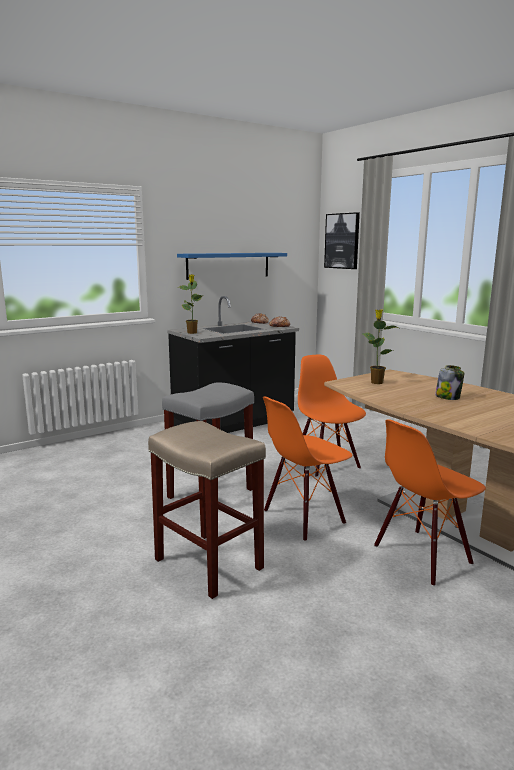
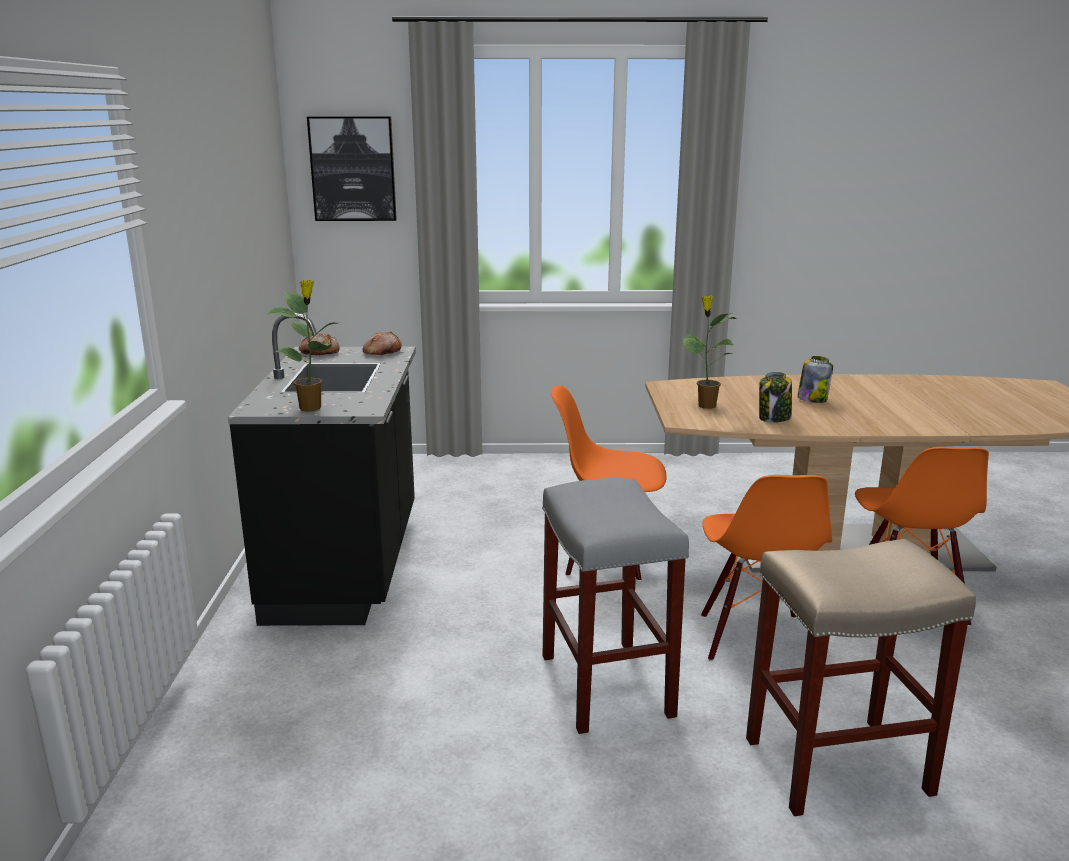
camera: 55 degrees left, 5 degrees up
(228, 265) = (225, 242): blue shelf -> none
(388, 395) = (774, 418): none -> jar

